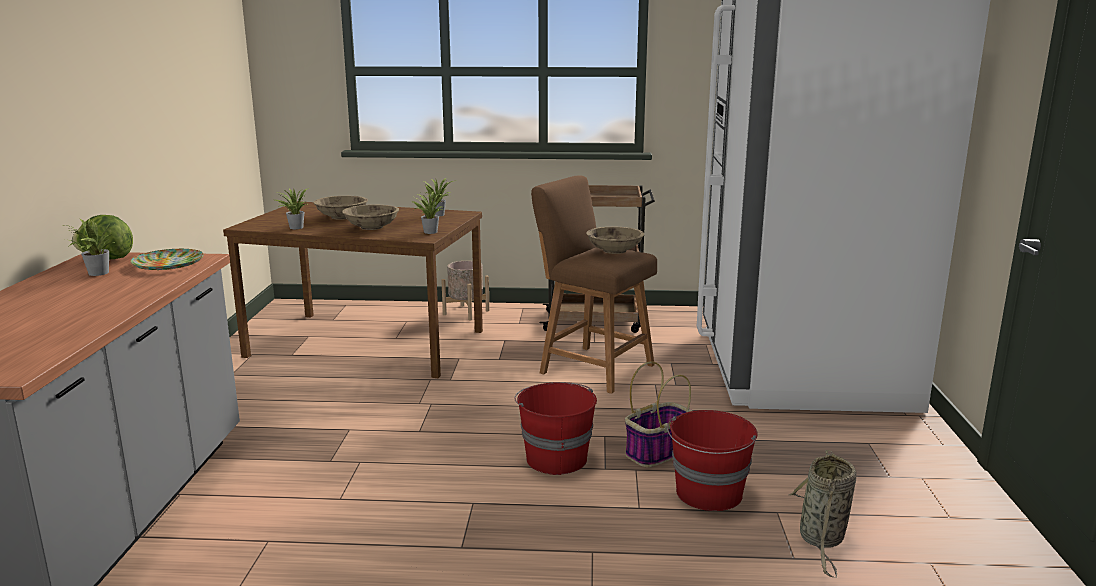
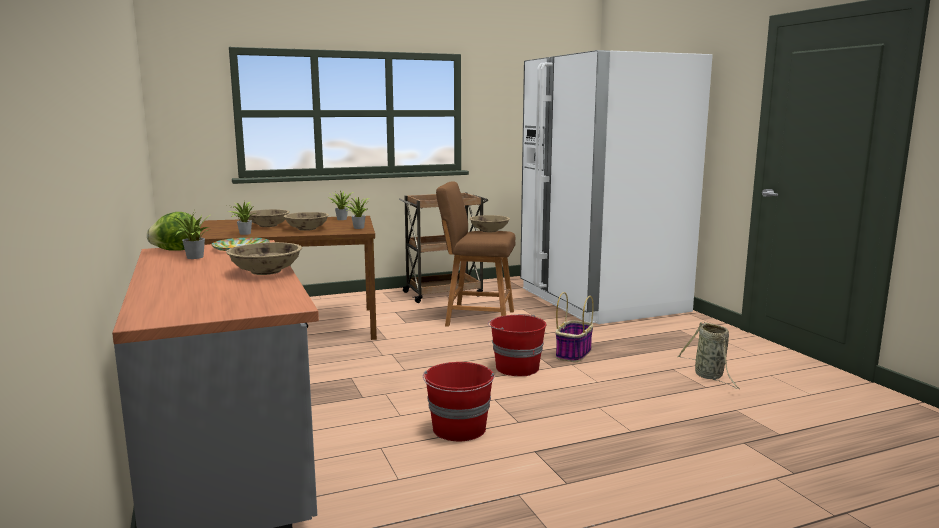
camera: 25 degrees left, 5 degrees down
(109, 308) = (266, 271): none -> beige bowl
(466, 312) = (344, 300): beige planter -> none
(708, 494) = (627, 368): red bucket -> red bucket (459, 429)

